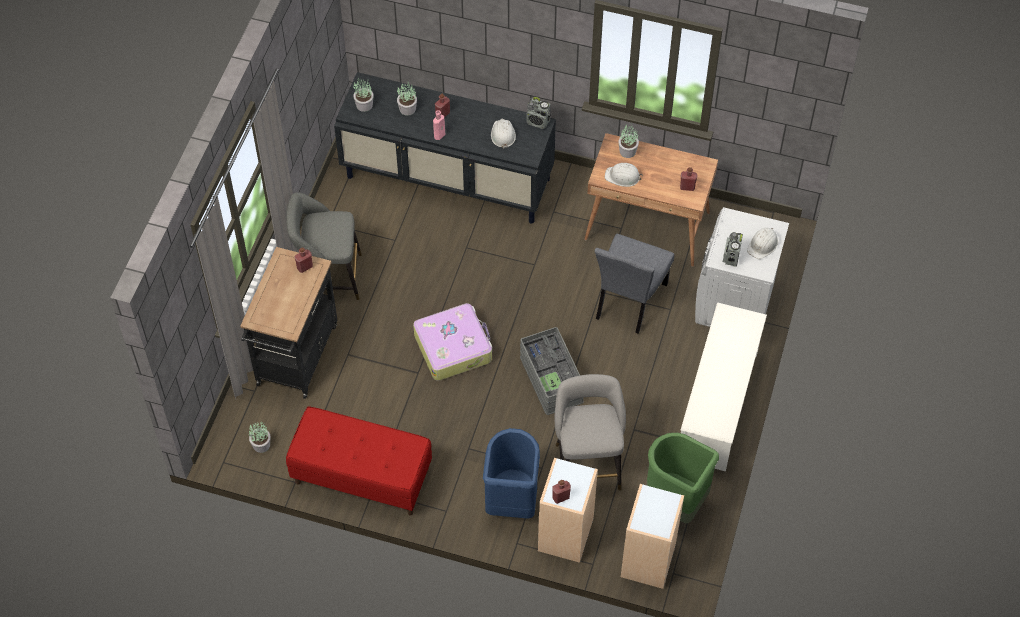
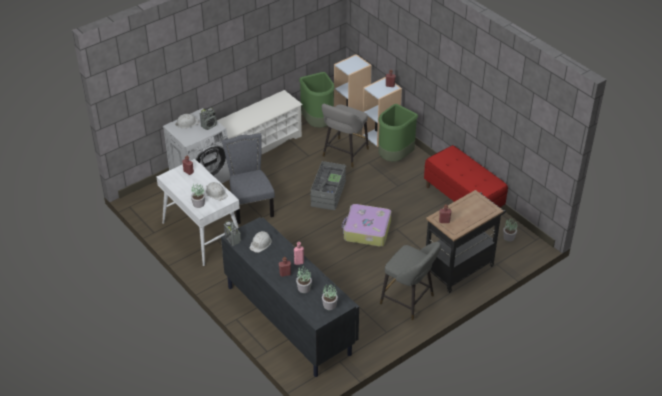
camera: 145 degrees left, 15 degrees down
(511, 501) = (395, 157): blue trash can -> green trash can
(629, 298) = (250, 206): grey chair -> grey chair turned 75 degrees counterclockwise
(648, 226) = (202, 234): brown desk -> white desk

